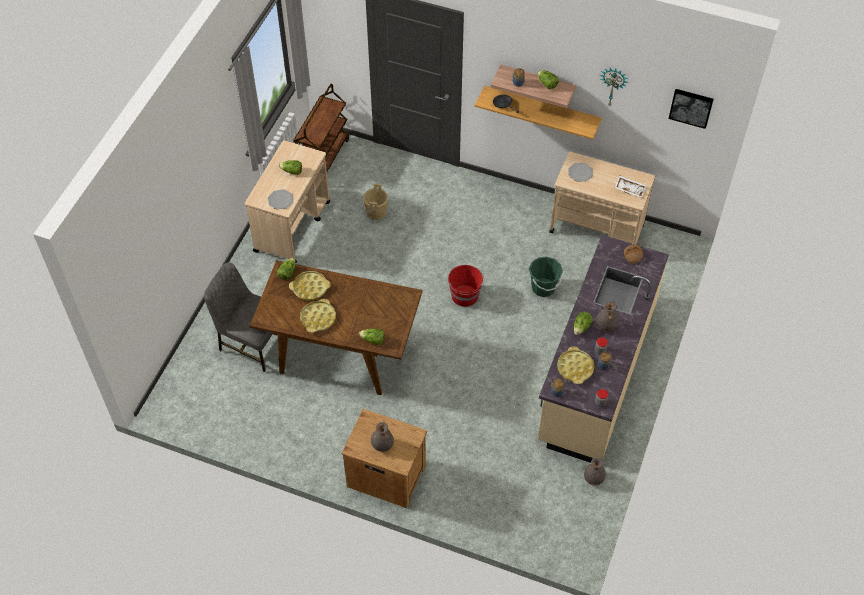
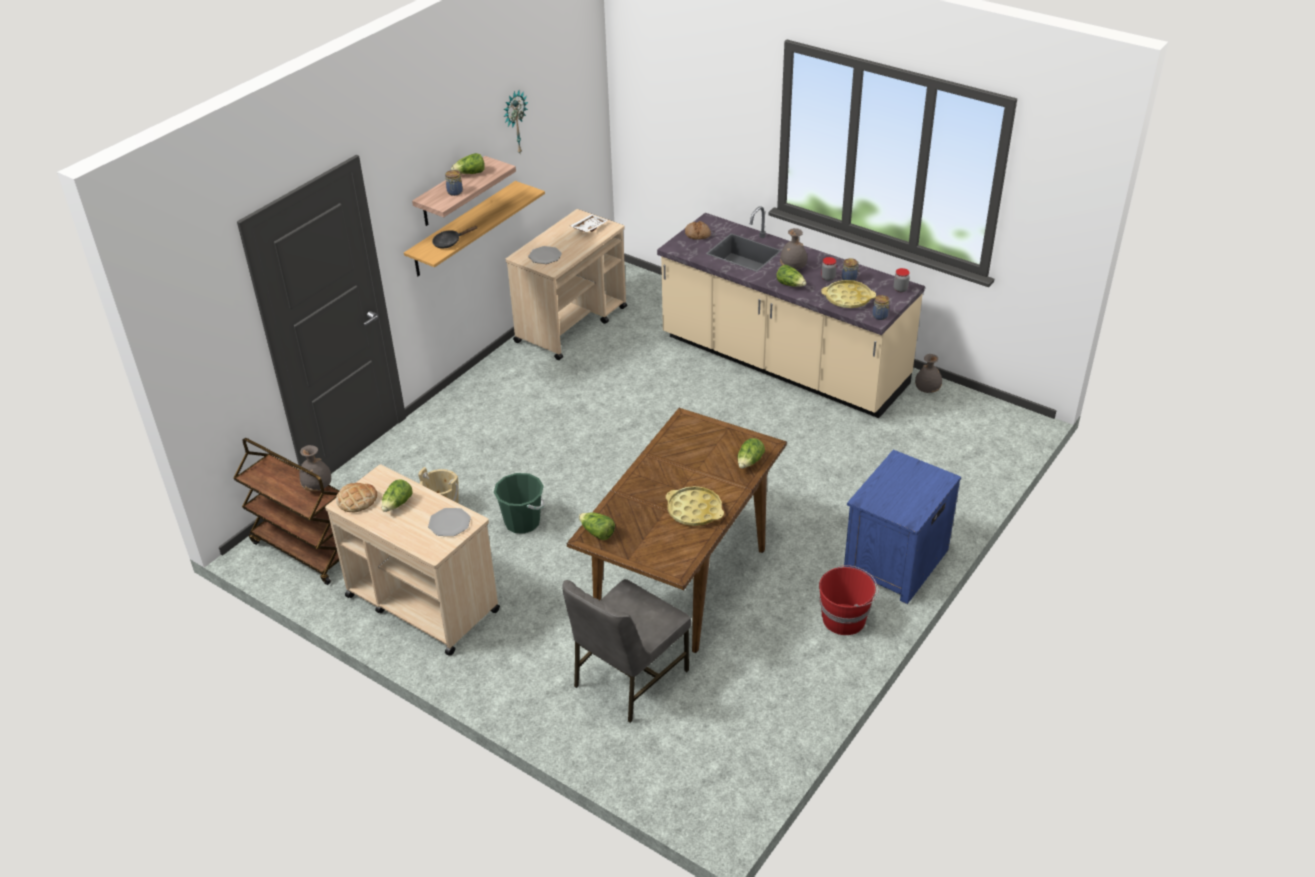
camera: 75 degrees left, 15 degrees down
(291, 152) = (357, 500): none -> bread
(310, 288) = (635, 512): yellow tray -> none
(382, 445) = (910, 491): grey vase -> grey vase (318, 487)
(385, 475) = (894, 562): brown nightstand -> blue nightstand
(465, 296) = (629, 446): red bucket -> red bucket (845, 619)
(543, 288) = (643, 380): green bucket -> green bucket (522, 522)
(691, 107) = (577, 85): picture -> none

